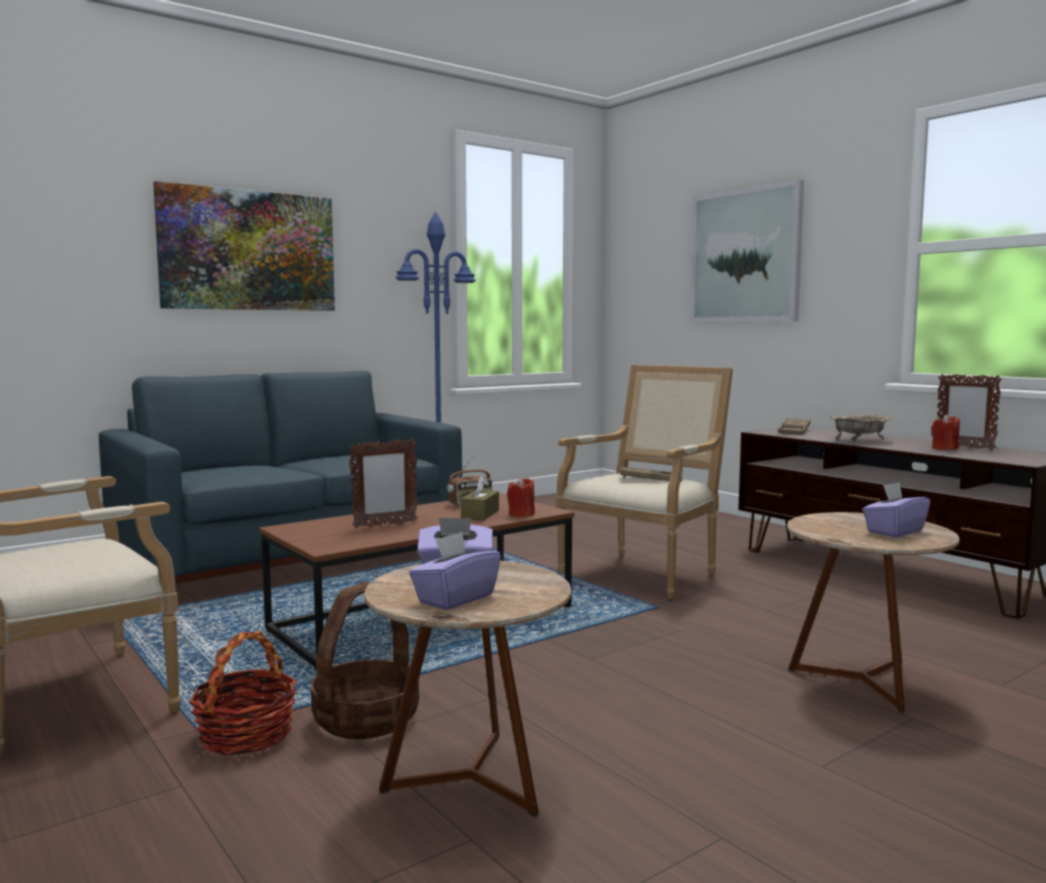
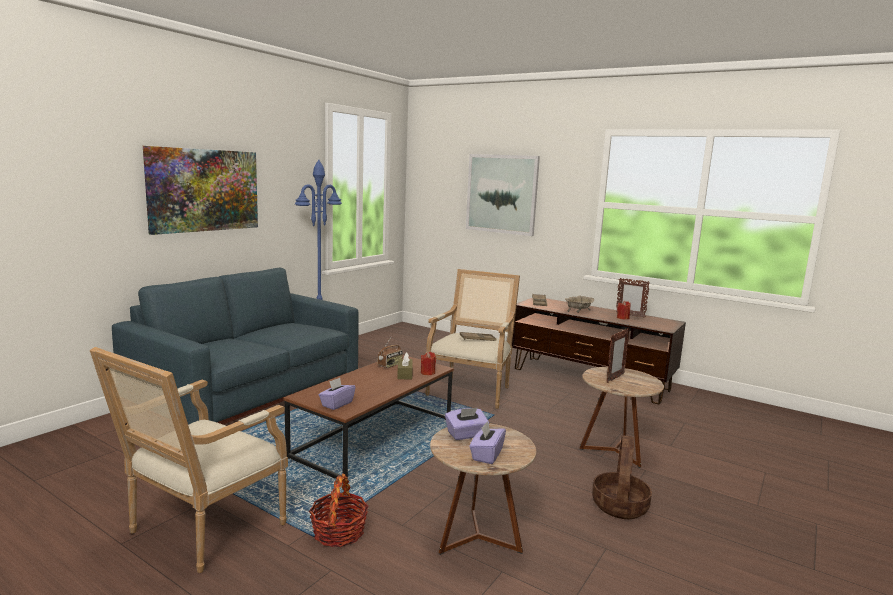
camera: 20 degrees left, 5 degrees up
(366, 719) = (396, 511): basket -> basket (620, 506)
(384, 525) = (359, 388): picture frame -> picture frame (615, 378)
(894, 531) = (634, 381): purple tissue box -> purple tissue box (336, 404)

